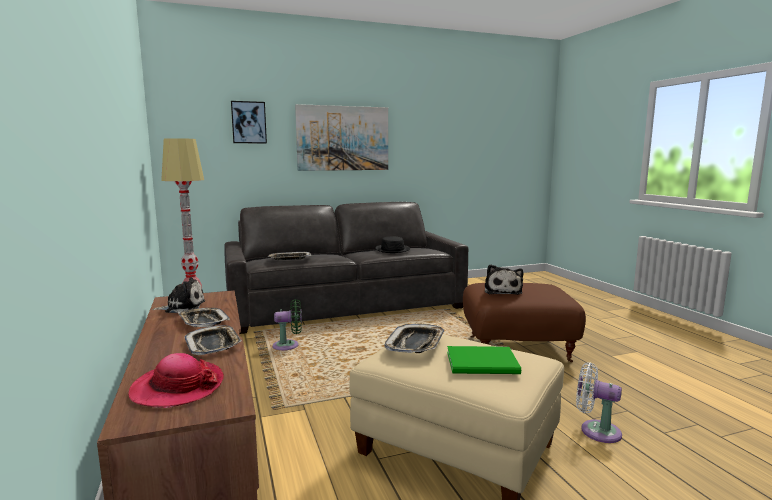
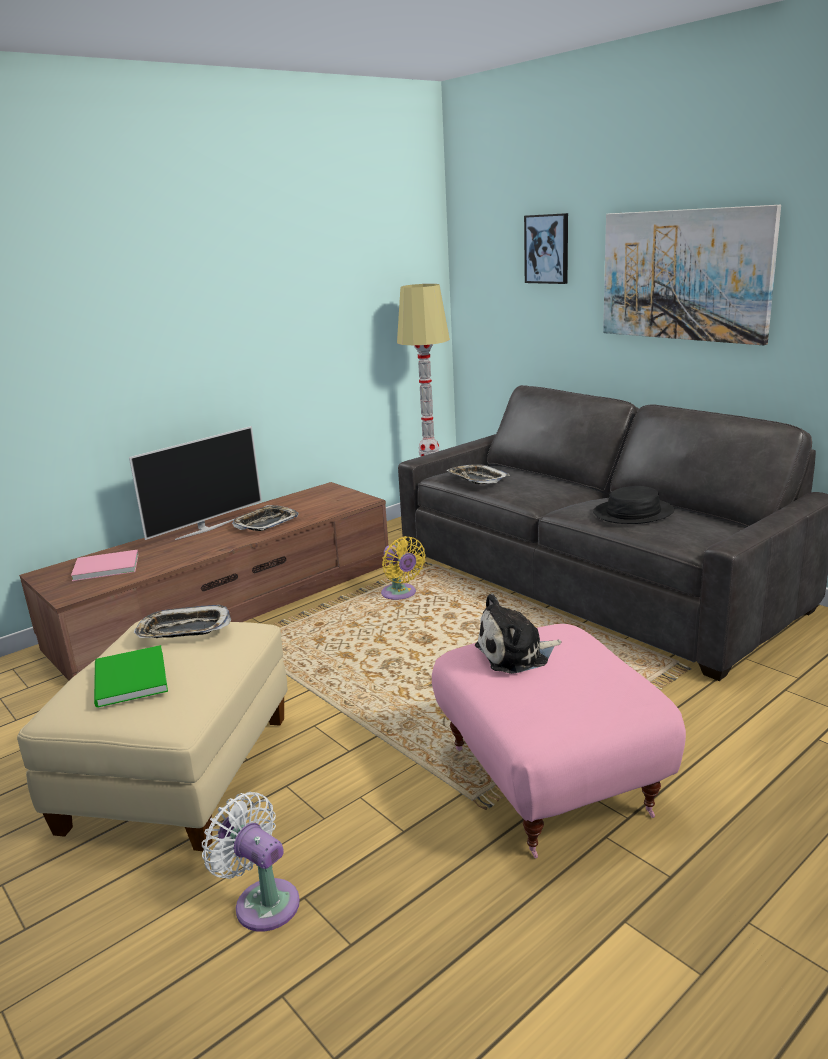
camera: 70 degrees right, 10 degrees up
(166, 341) = (205, 529): none -> television
(177, 387) = (104, 567): hat -> pink book
(182, 307) = (305, 502): plush toy -> none
(213, 344) = (203, 547): tray -> none
(288, 346) = (400, 594): green fan -> yellow fan
(517, 348) = (552, 779): brown ottoman -> pink ottoman
(596, 430) = (262, 901): white fan -> white fan turned 60 degrees counterclockwise

